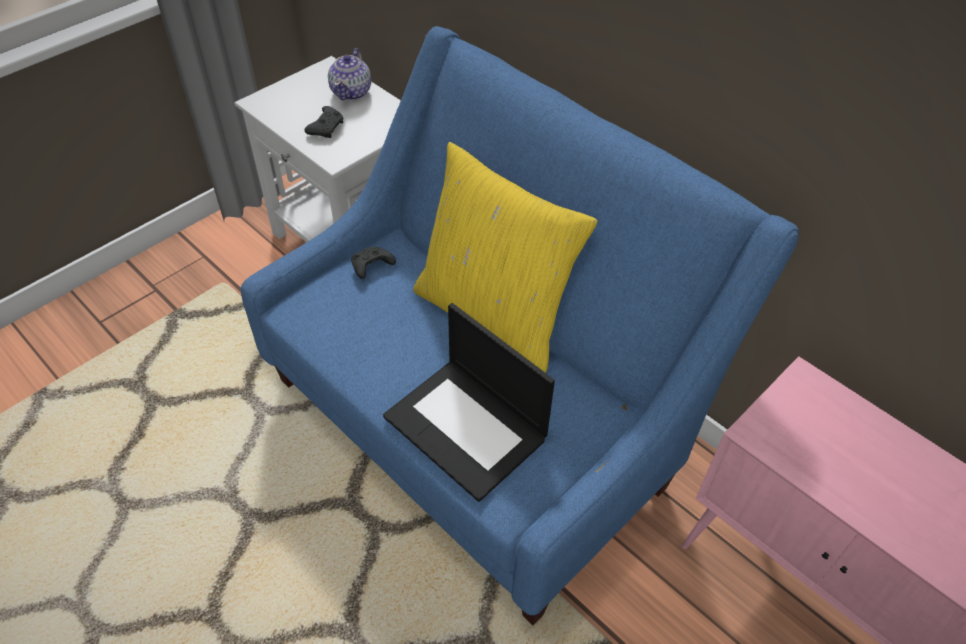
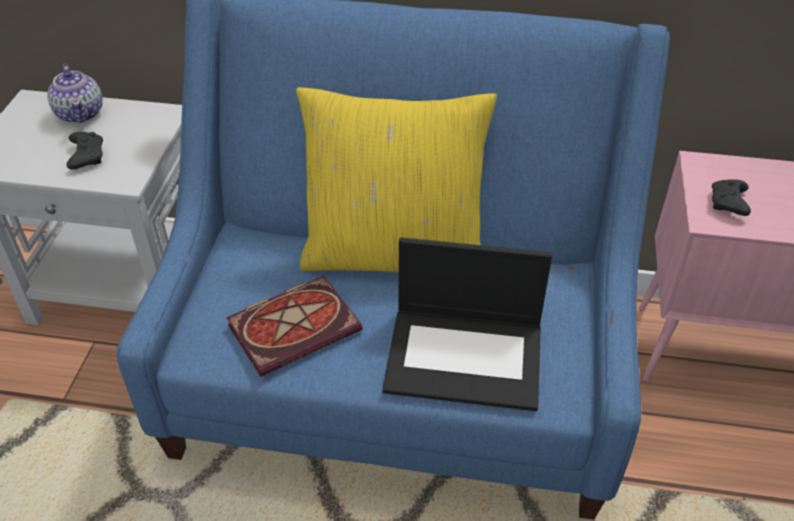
camera: 35 degrees left, 5 degrees down
(371, 267) = (237, 270): black game controller -> black game controller (728, 204)
(372, 331) = (296, 326): none -> book

